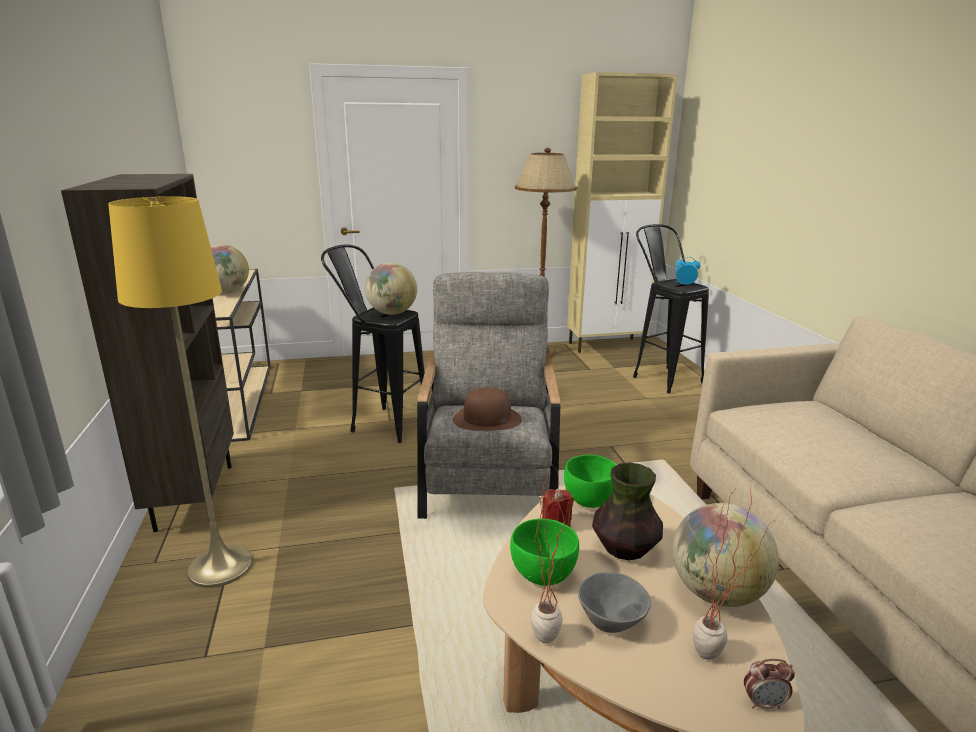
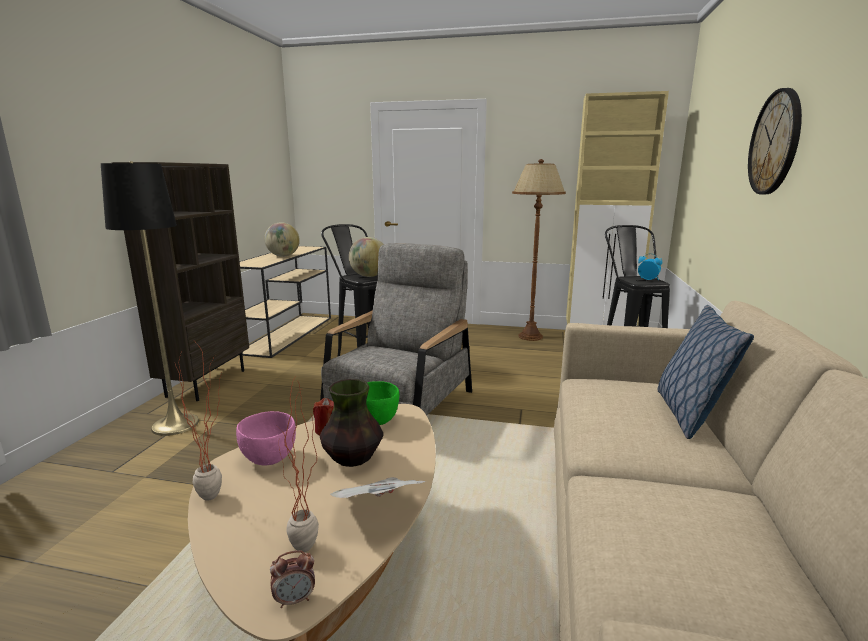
camera: 25 degrees right, 5 degrees down
(220, 566) = (175, 424): yellow floor lamp -> black floor lamp
(487, 419) = (378, 356): brown hat -> none
(542, 575) = (269, 458): green bowl -> pink bowl
(612, 622) = (269, 502): grey bowl -> none
(716, 593) = (380, 508): globe -> newspaper
(764, 703) = (295, 599): alarm clock -> alarm clock turned 45 degrees counterclockwise
(849, 156) = (775, 142): none -> wall clock
(858, 429) = (688, 414): none -> pillow

